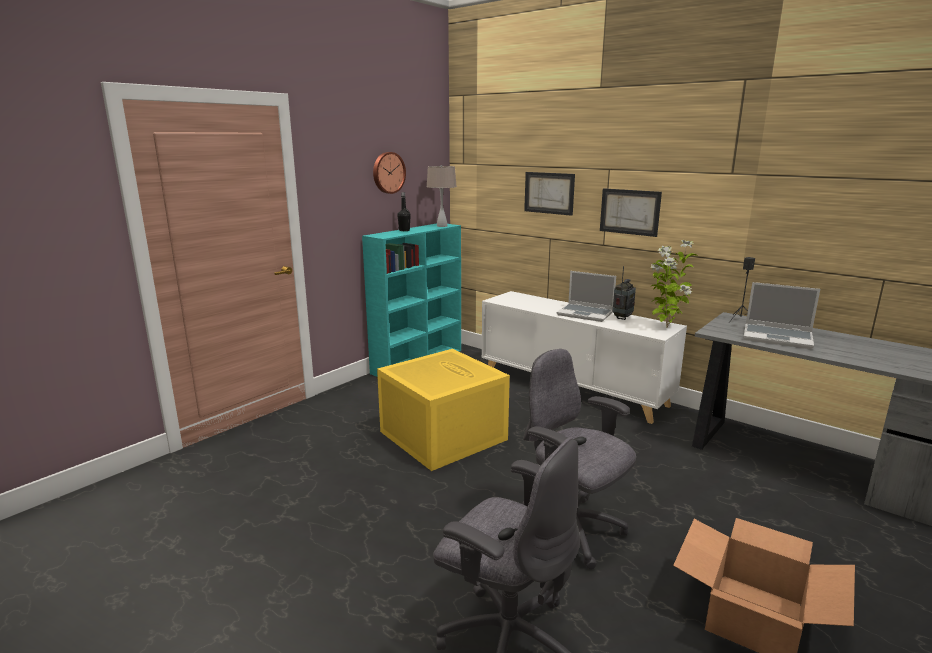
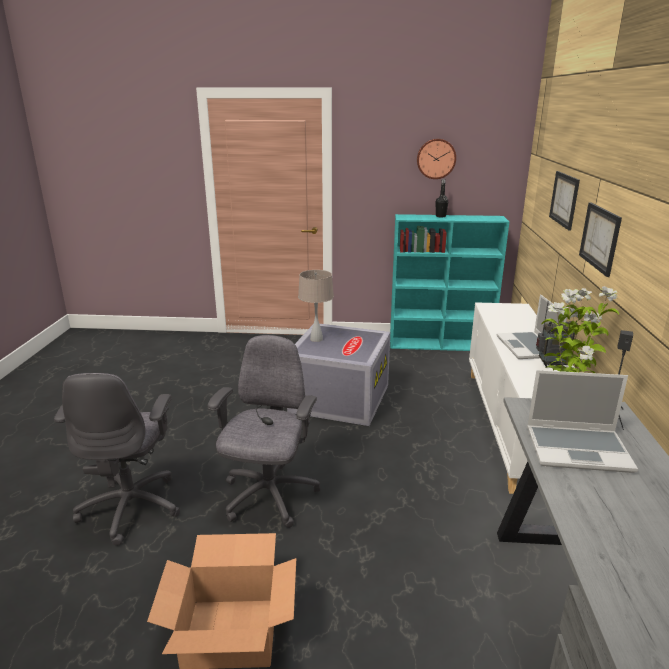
camera: 55 degrees right, 5 degrees up
(441, 435) = (339, 397): yellow storage box -> grey storage box
(442, 226) = (488, 219): beige table lamp -> beige table lamp (316, 339)
(778, 337) = (578, 449): laptop -> laptop turned 75 degrees counterclockwise

